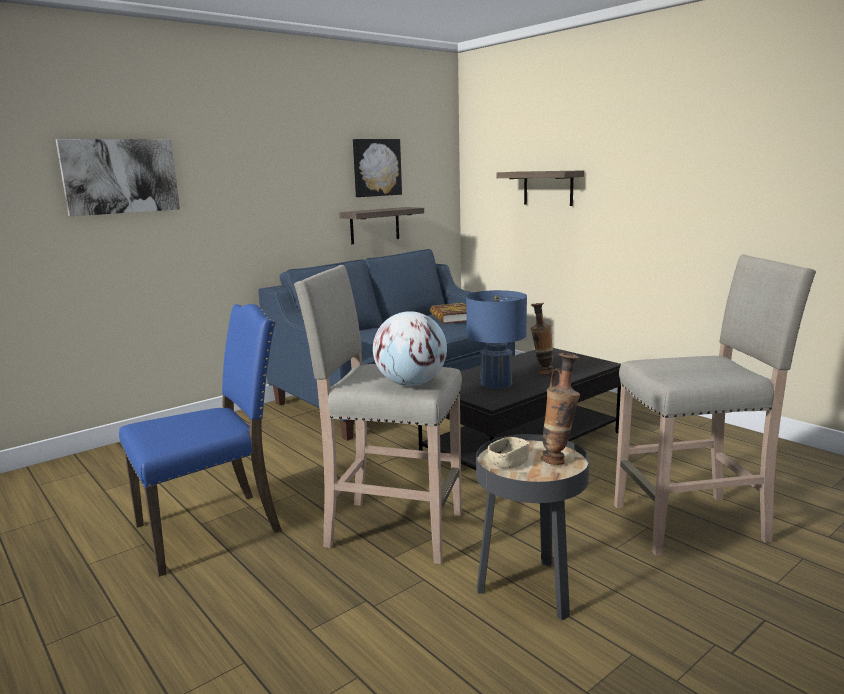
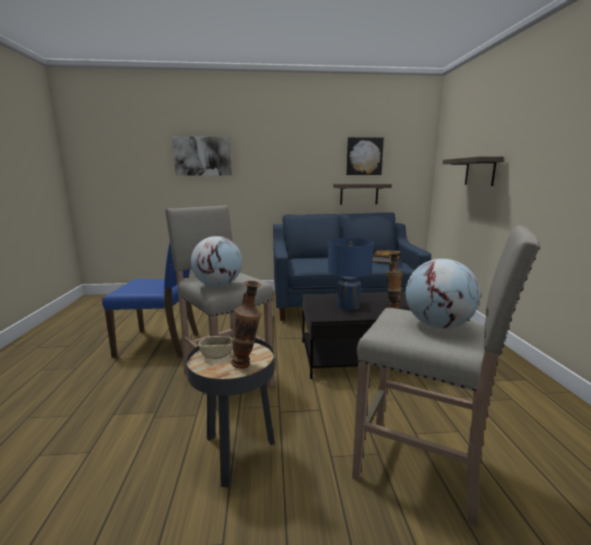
camera: 35 degrees right, 0 degrees up
(699, 364) = (438, 325): none -> globe

